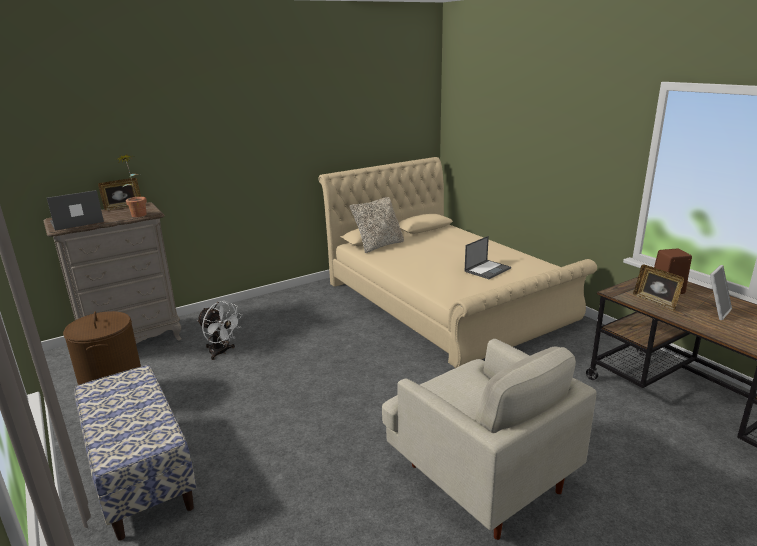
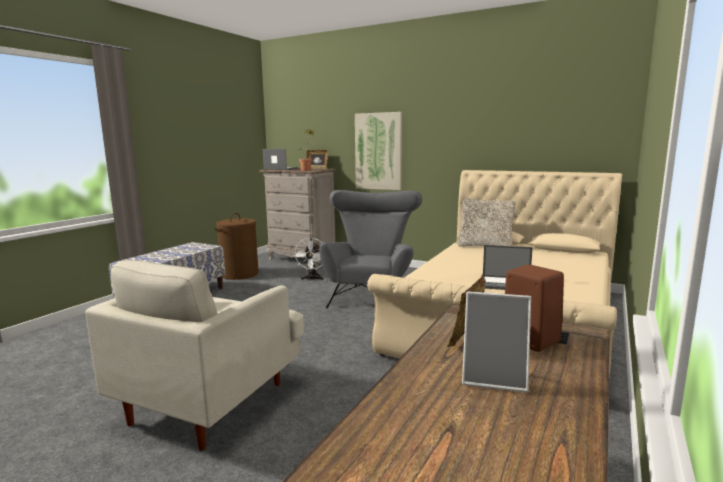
camera: 60 degrees right, 10 degrees down
(212, 168) = (378, 151): none -> picture
(317, 333) = (371, 294): none -> grey armchair

